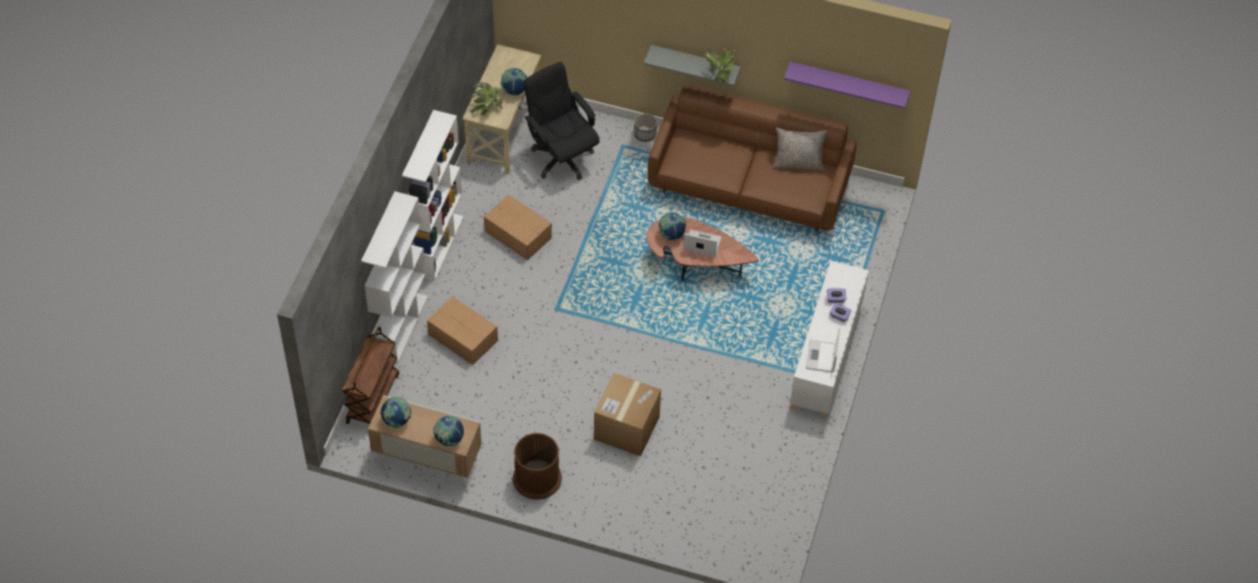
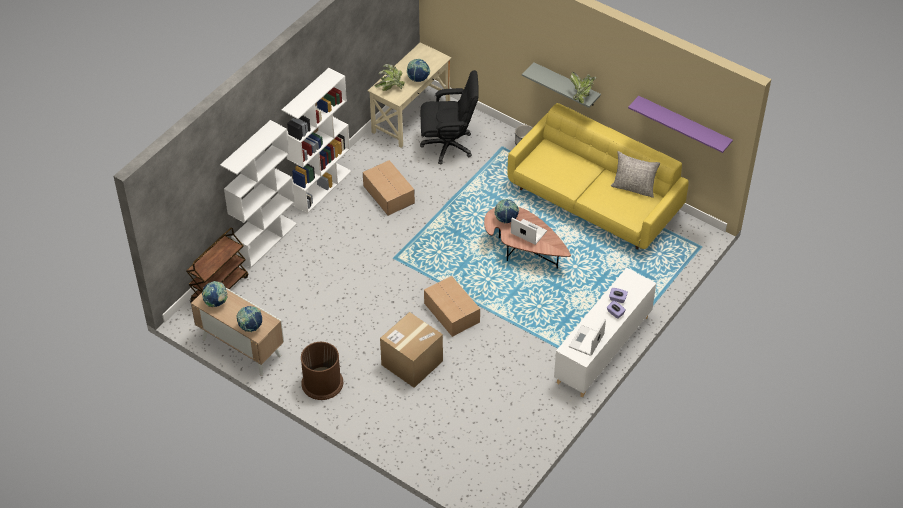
camera: 20 degrees right, 5 degrees down
(463, 338) = (311, 261): cardboard box -> cardboard box (452, 313)
(561, 158) = (448, 145): black office chair -> black office chair turned 105 degrees clockwise
(749, 186) = (593, 201): brown sofa -> yellow sofa

